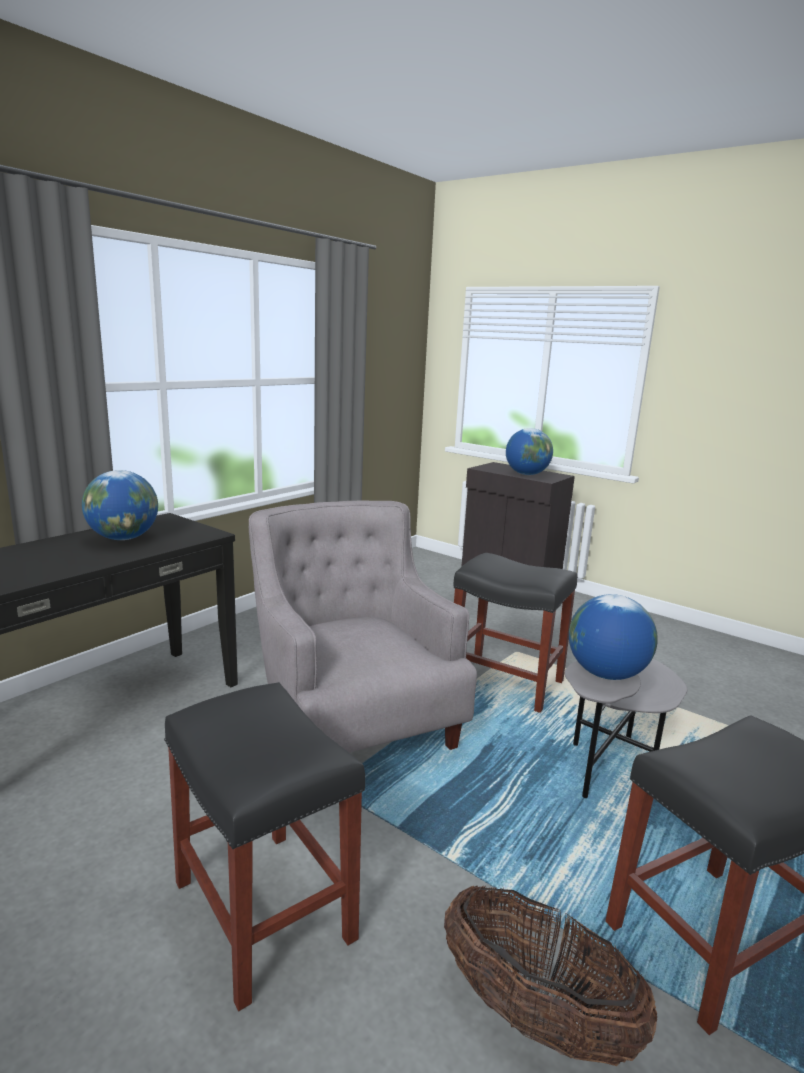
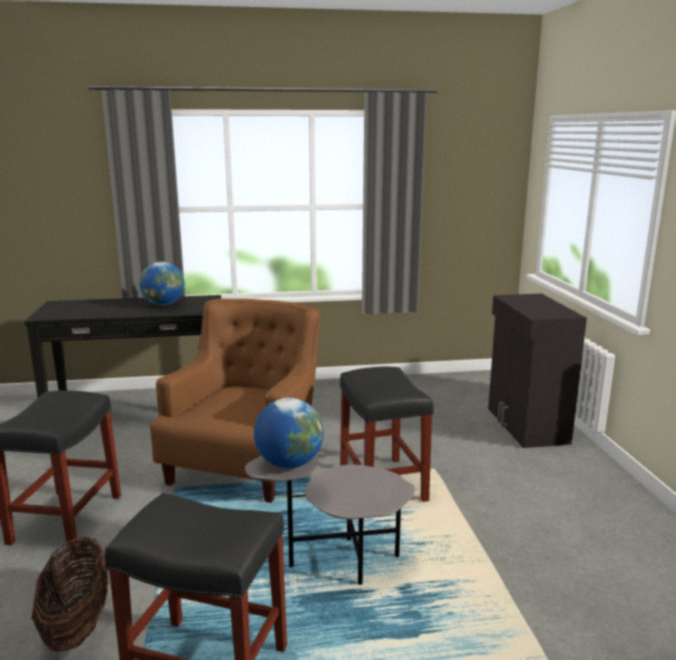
camera: 45 degrees right, 0 degrees up
(352, 718) = (246, 461): grey armchair -> brown armchair
(526, 474) = (534, 308): globe -> none

